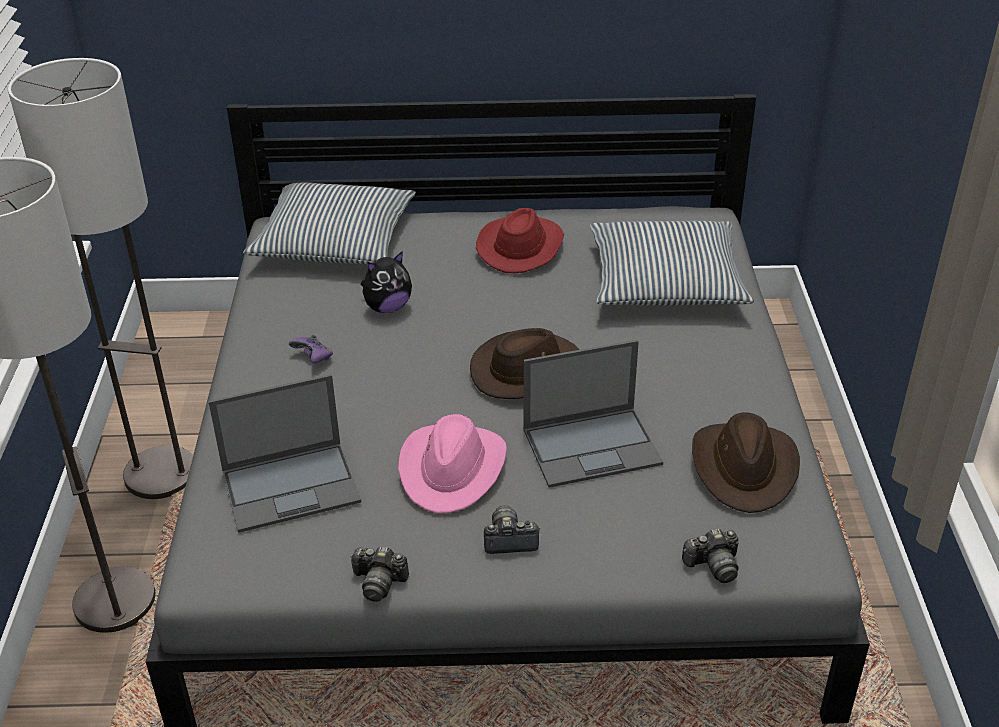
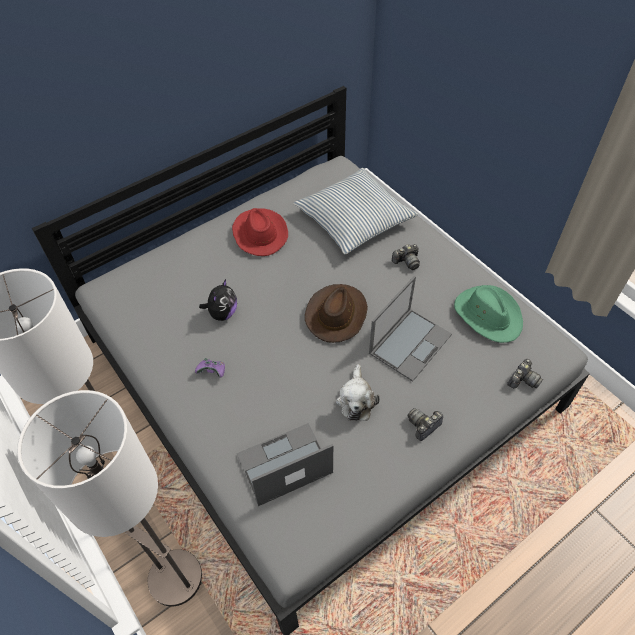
camera: 35 degrees left, 15 degrees up
(292, 486) = (283, 464): laptop -> laptop turned 150 degrees counterclockwise
(334, 241) = (146, 282): pillow -> none
(379, 582) = (385, 494): camera -> camera (407, 262)
(452, 469) = (356, 400): pink hat -> plush toy
(744, 468) = (488, 315): brown hat -> green hat

